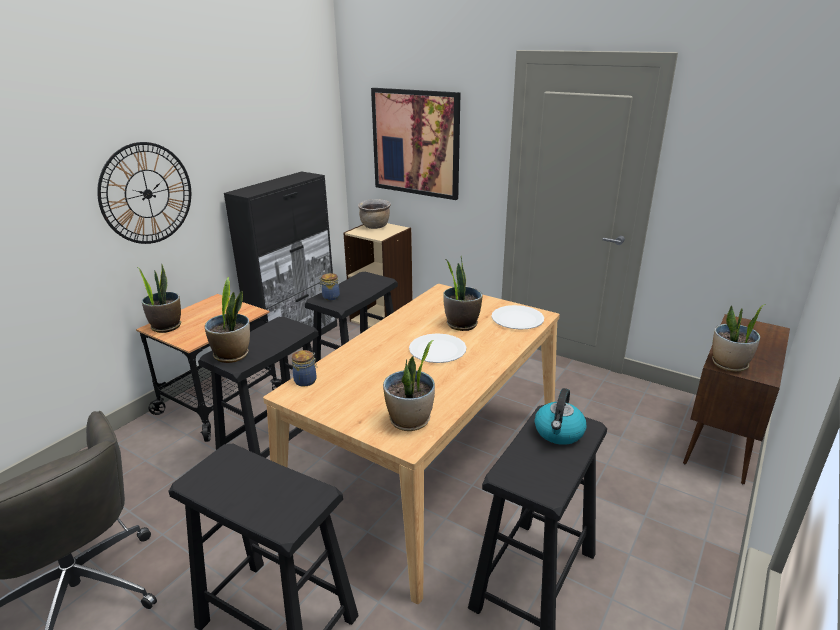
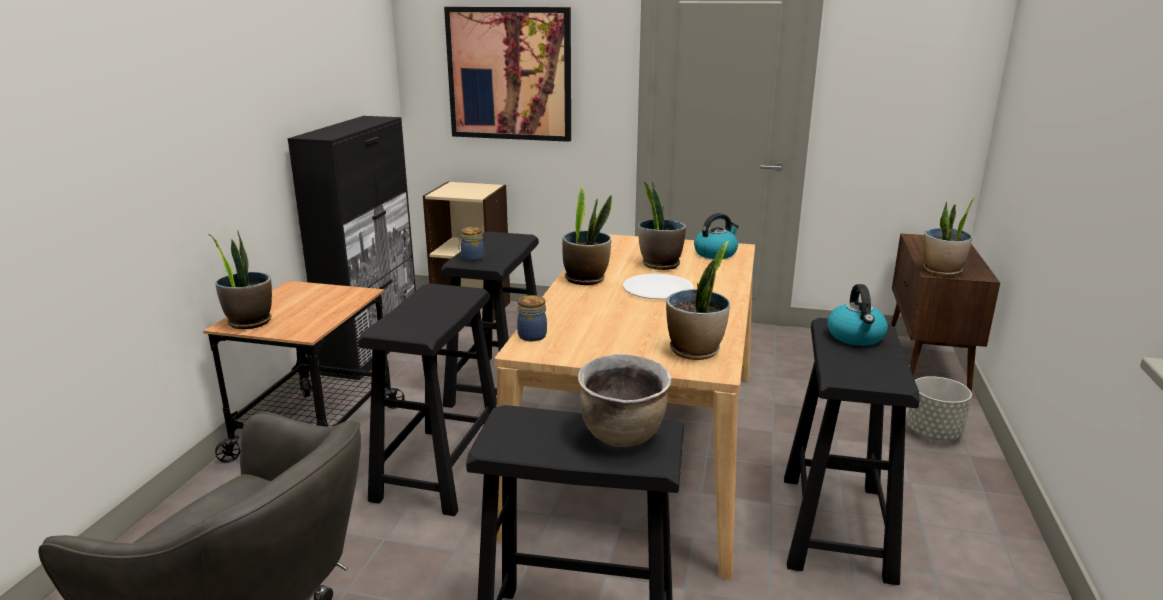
camera: 20 degrees left, 5 degrees down
(147, 194) = (206, 133): wall clock -> none
(232, 355) = (405, 327): potted plant -> potted plant (586, 279)
(375, 227) = (459, 187): brown cooking pot -> brown cooking pot (623, 435)
(517, 319) = (715, 253): white plate -> kettle
(684, 509) = (932, 433): none -> grey planter

